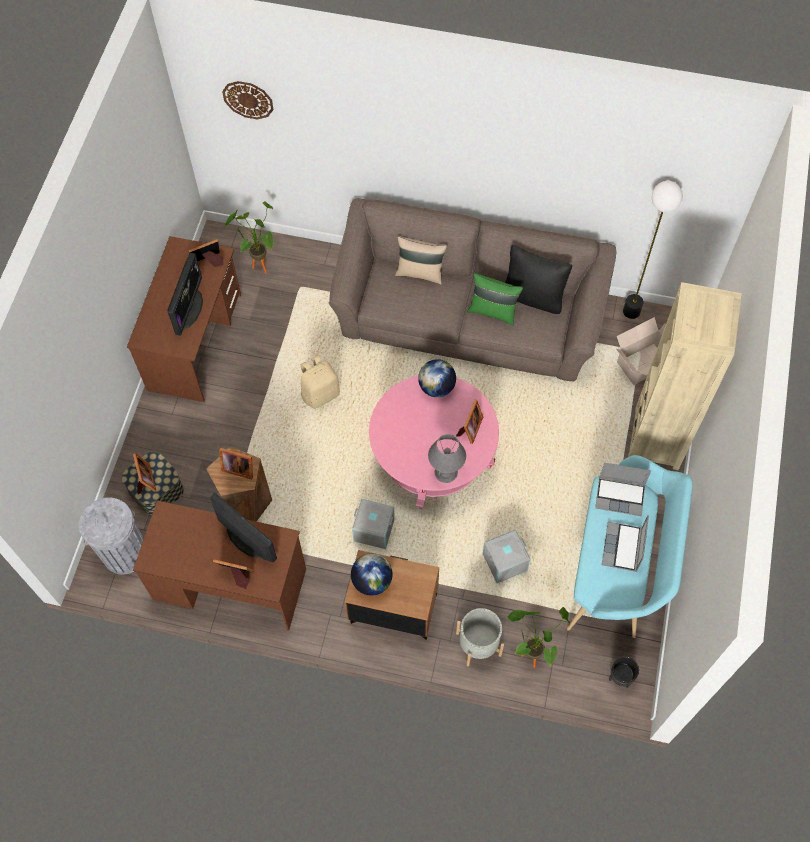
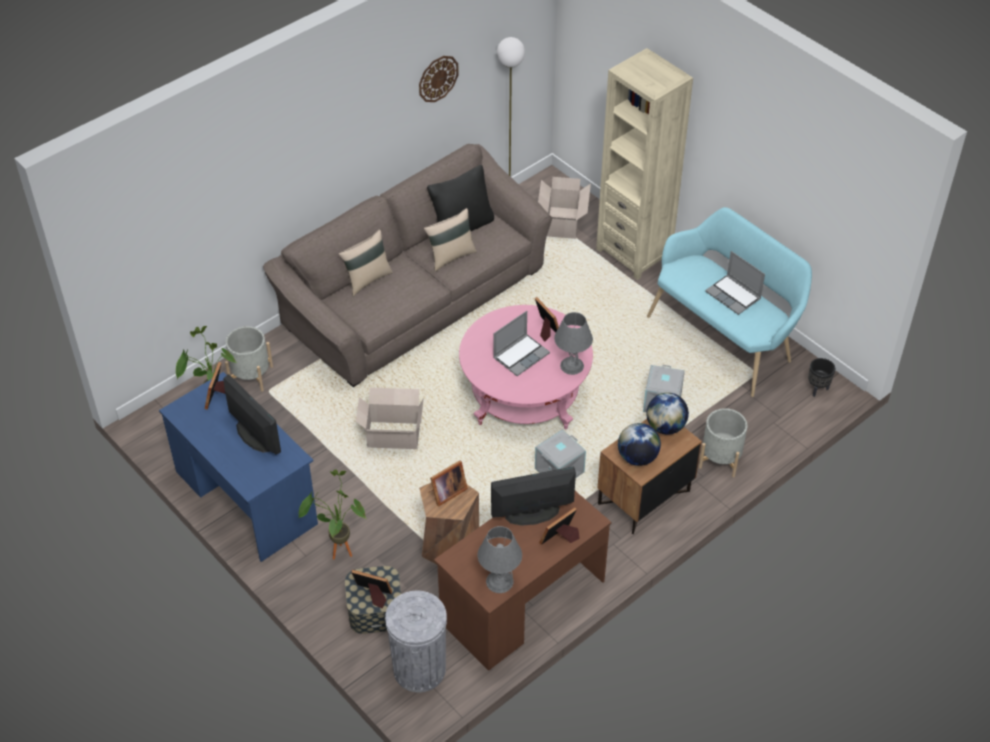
camera: 55 degrees left, 15 degrees down
(166, 558) = (500, 581): none -> grey table lamp
(195, 342) = (246, 497): brown desk -> blue desk
(248, 99) = (151, 217): wall clock -> wall clock (438, 78)
(305, 267) = (251, 376): none -> grey planter
(320, 393) = (392, 435): beige backpack -> cardboard box
(436, 387) = (487, 328): globe -> globe (665, 426)
(493, 311) = (451, 256): green pillow -> beige pillow
(530, 652) = (754, 430): potted plant -> potted plant (337, 550)
(620, 496) = (689, 272): laptop -> laptop (521, 355)

